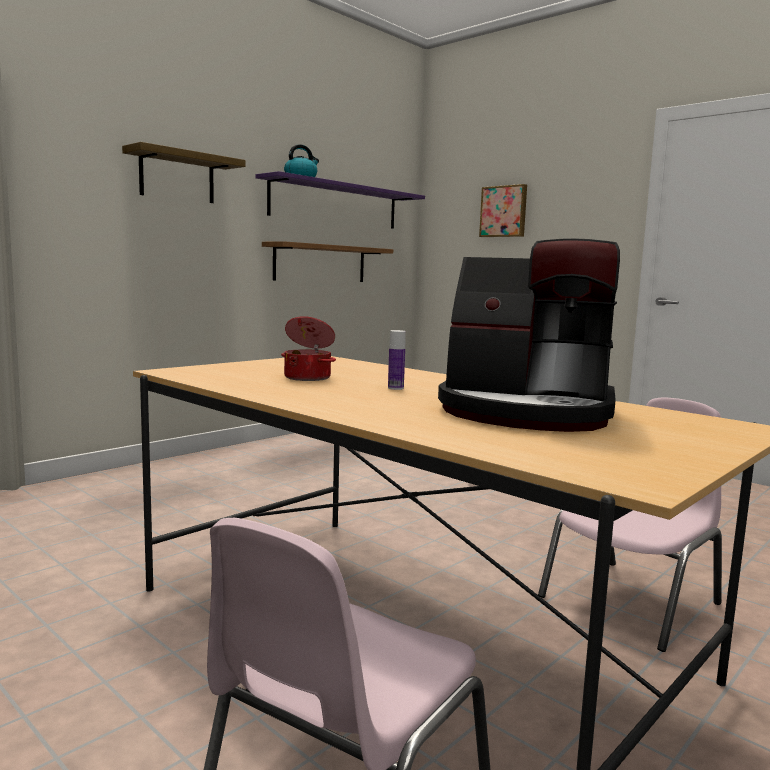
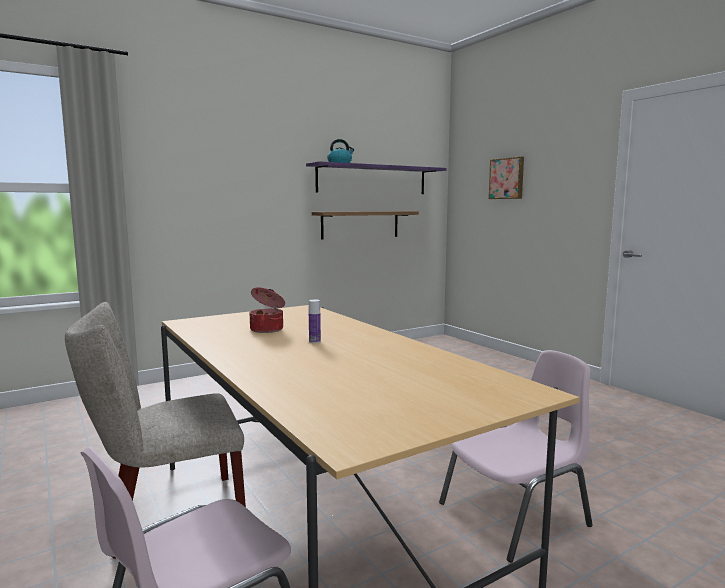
camera: 15 degrees right, 0 degrees up
(177, 177) = (245, 171): shelf -> none
(183, 651) = (167, 516): none -> beige chair
(527, 412) = (377, 369): coffee machine -> none

